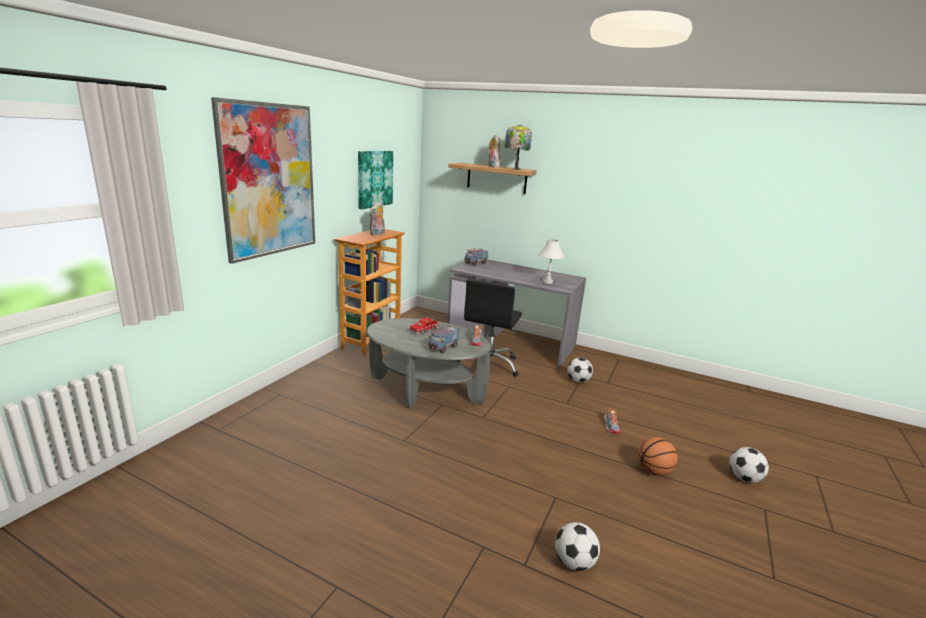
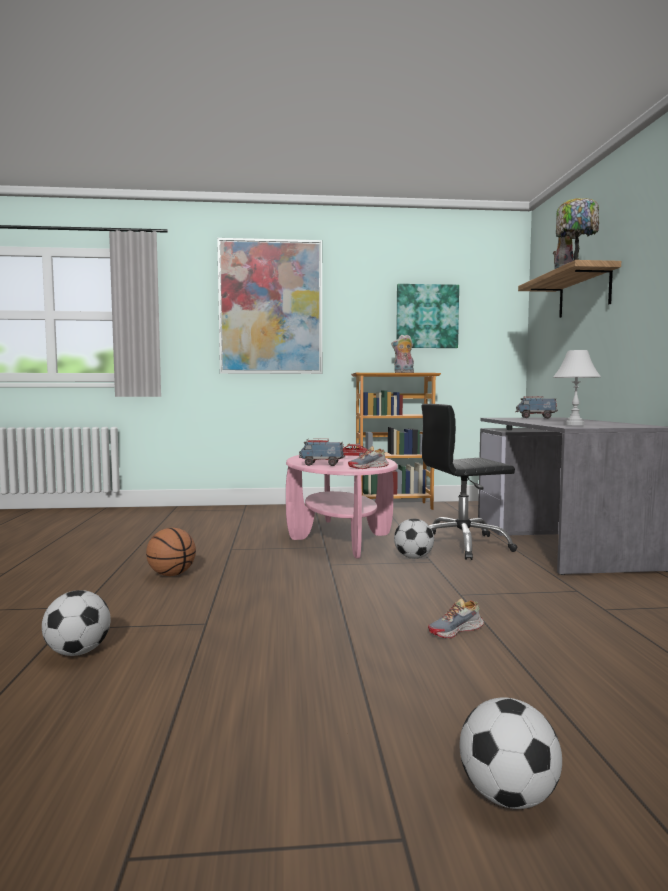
camera: 60 degrees right, 15 degrees down
(425, 390) = (340, 537): grey coffee table -> pink coffee table
(578, 381) = (551, 590): football -> football (413, 558)
(653, 471) = (368, 681): basketball -> basketball (171, 575)

